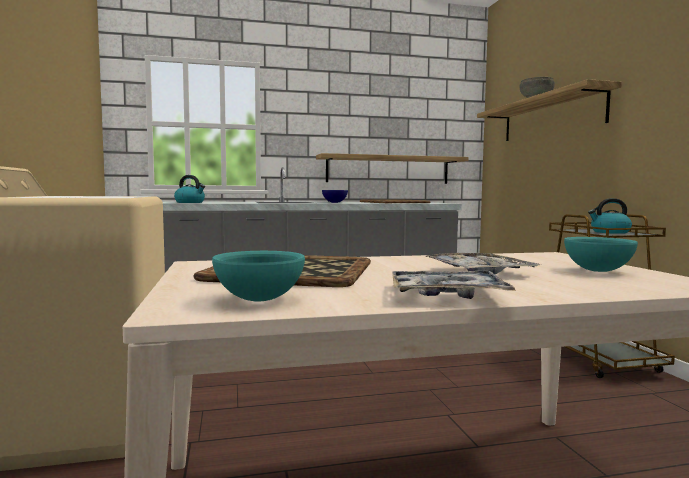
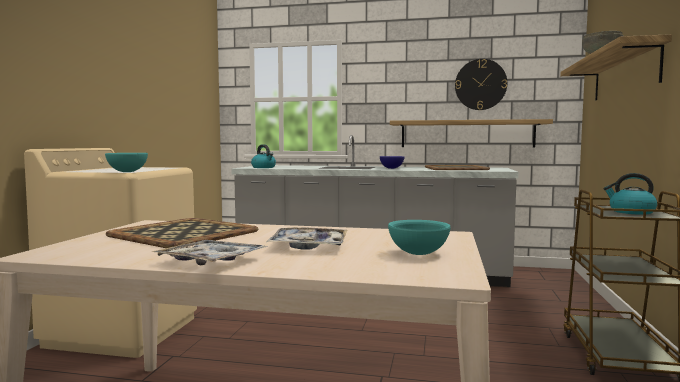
camera: 25 degrees right, 0 degrees up
(259, 299) = (96, 252): turquoise bowl -> turquoise bowl (127, 172)
(400, 122) = (480, 84): none -> wall clock

